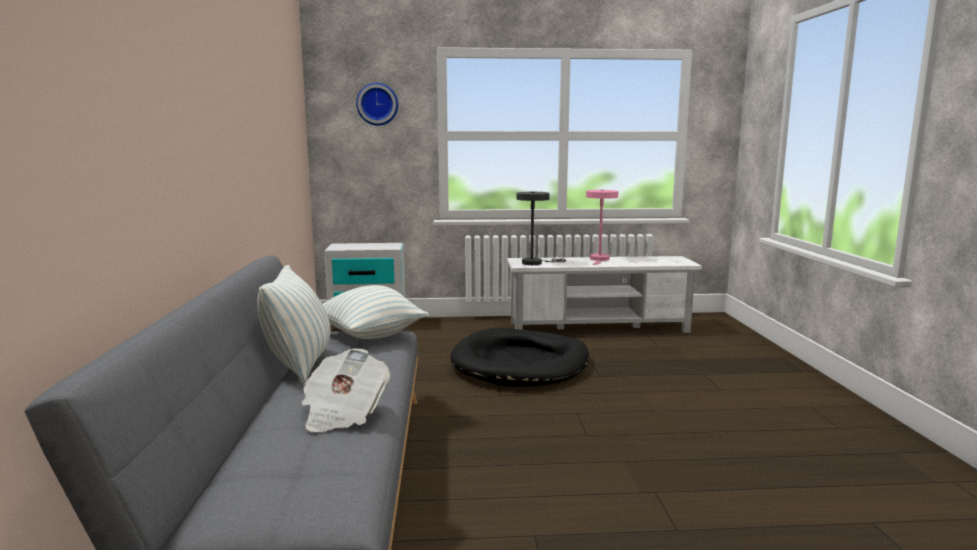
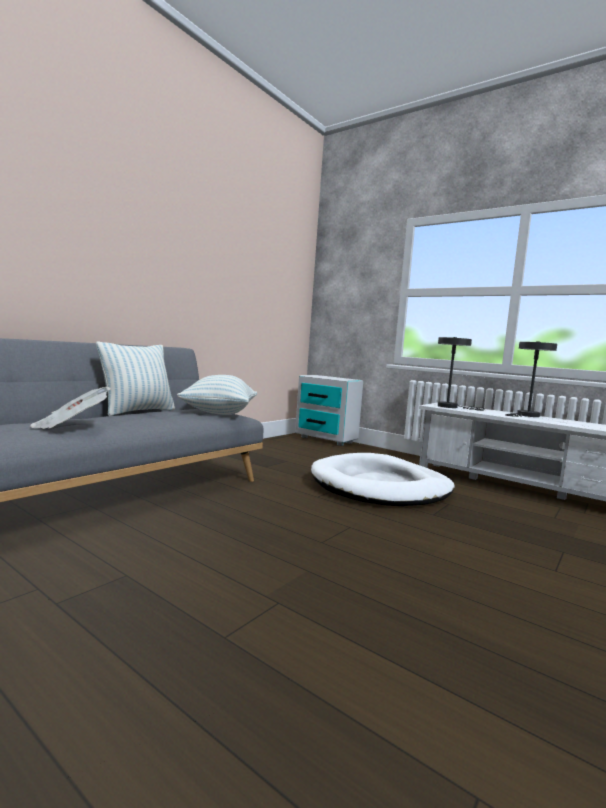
camera: 40 degrees right, 5 degrees down
(377, 104) = (359, 269): wall clock -> none
(520, 363) = (380, 486): black dog bed -> white dog bed
(599, 259) = (526, 415): pink table lamp -> grey table lamp

